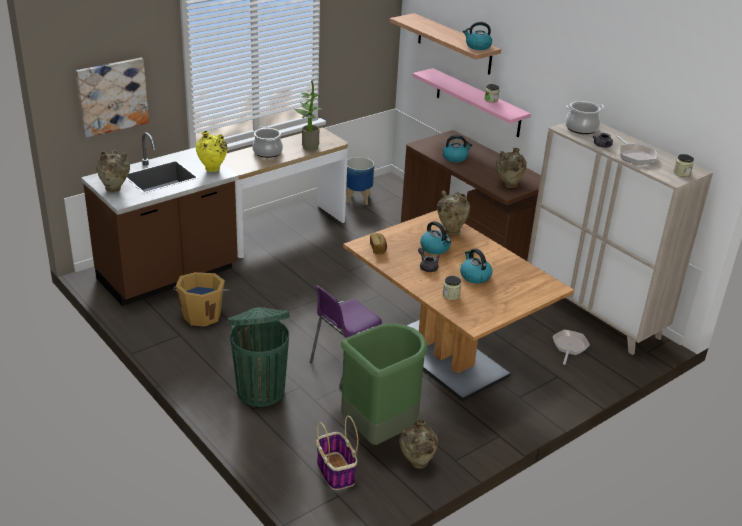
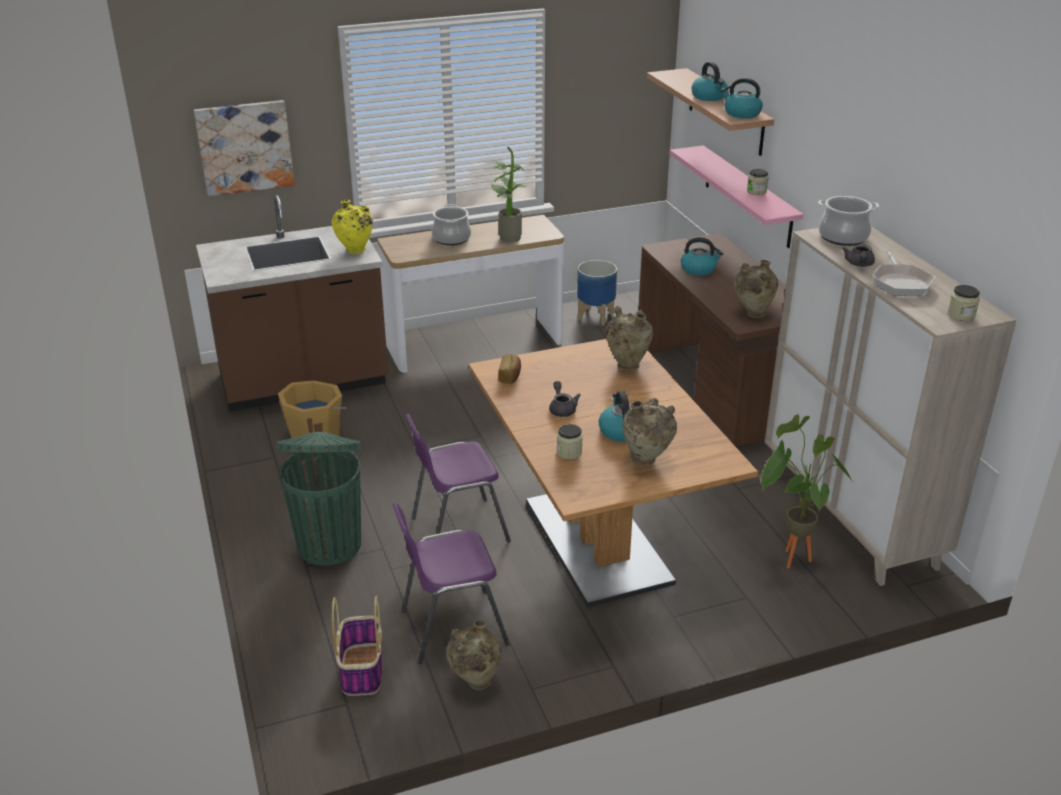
camera: 20 degrees right, 0 degrees up
(115, 190) = (223, 263): beige vase -> beige vase (646, 461)
(380, 431) = (451, 627): green trash can -> purple chair
(435, 248) = (590, 385): kettle -> kettle (709, 97)
(569, 347) = (787, 558): frying pan -> potted plant

